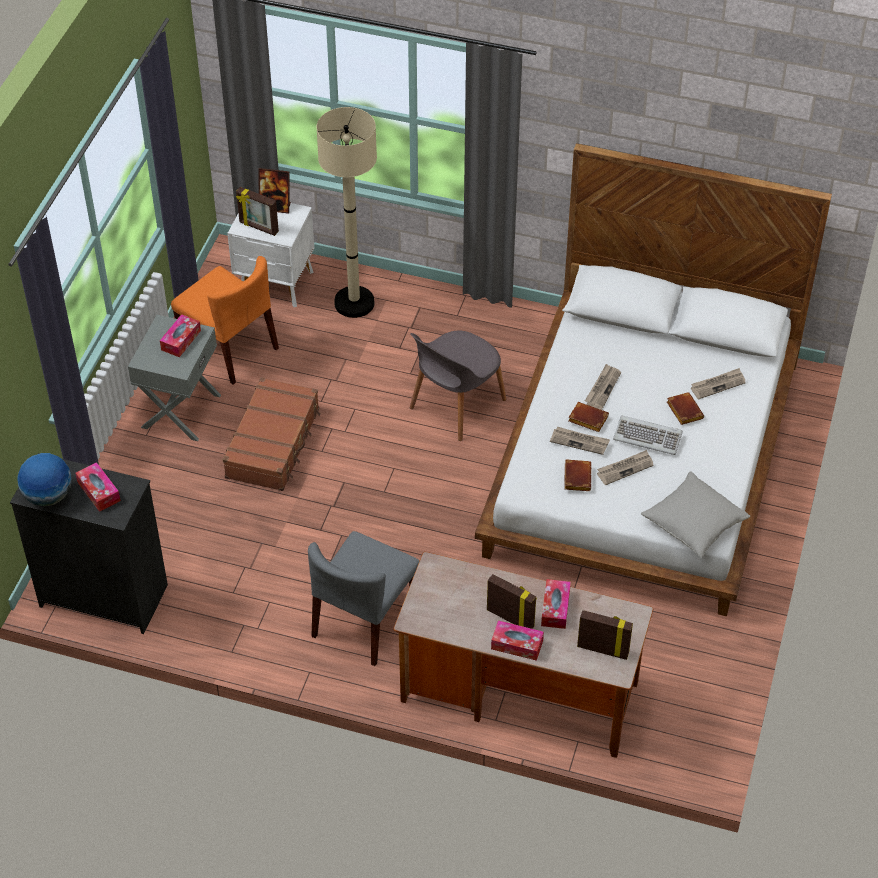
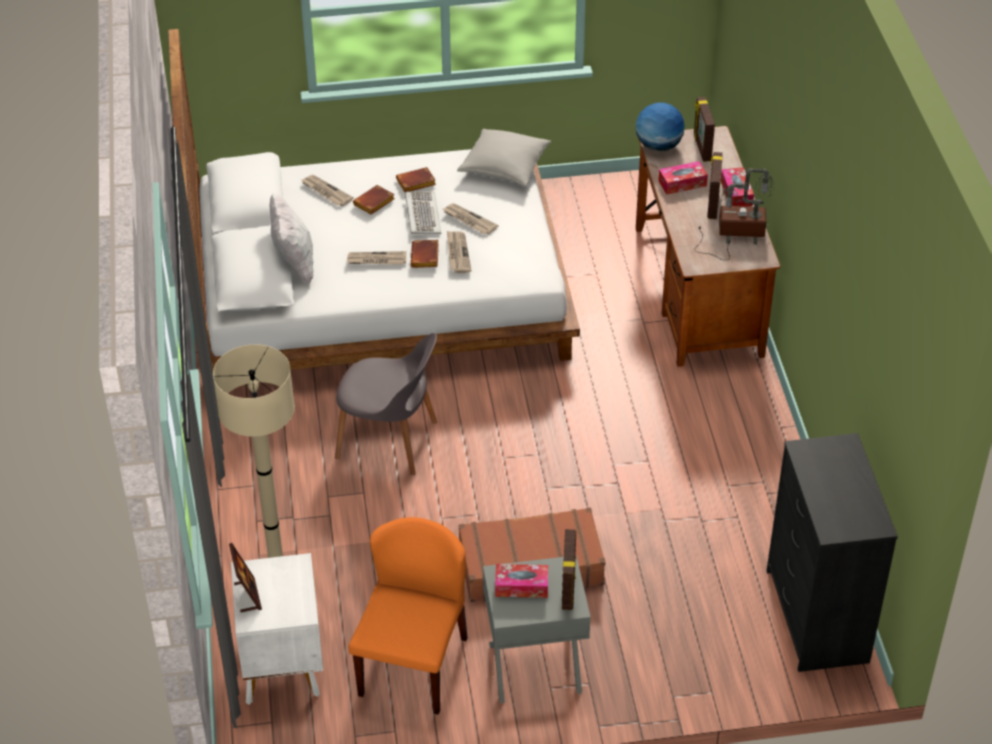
camera: 115 degrees left, 5 degrees down
(48, 496) = (865, 508): globe -> globe (658, 146)
(99, 491) = (829, 472): tissue box -> none
(258, 227) = (293, 596): picture frame -> picture frame (569, 588)
(364, 621) = (699, 411): grey chair -> none
(454, 613) = (734, 237): none -> table lamp
(576, 477) = (502, 243): brown book -> brown book (415, 183)
(626, 337) = (294, 265): none -> white pillow

